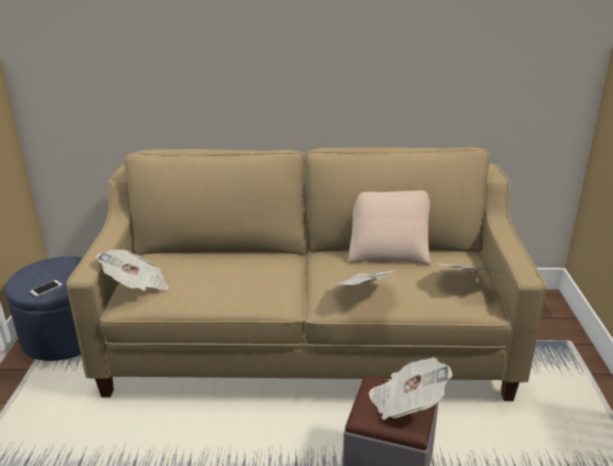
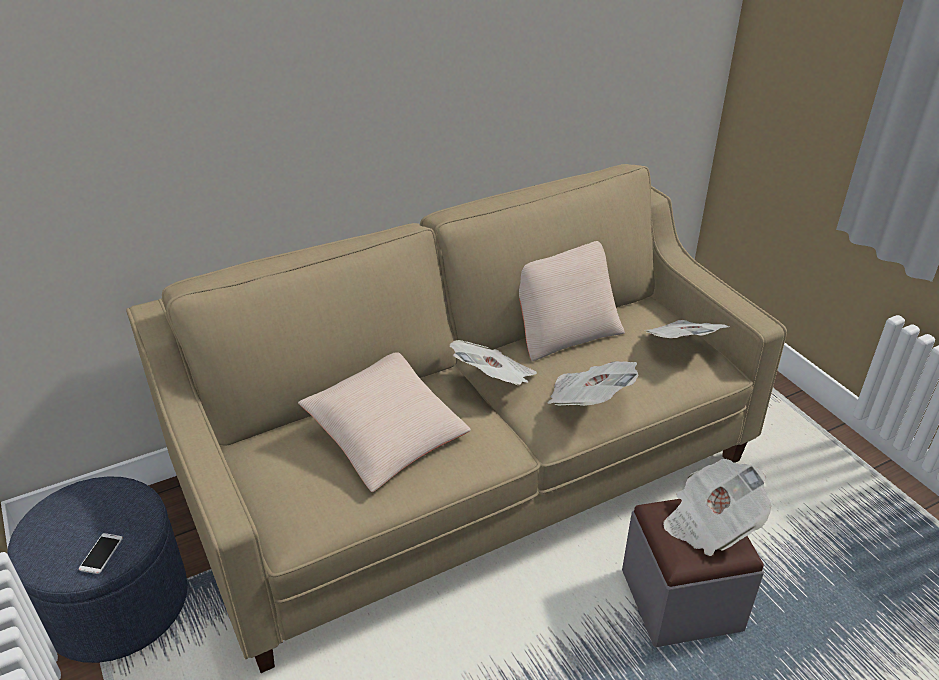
camera: 30 degrees left, 10 degrees up
(137, 285) = (288, 501): newspaper -> newspaper (494, 380)
(221, 272) = (386, 435): none -> beige pillow

